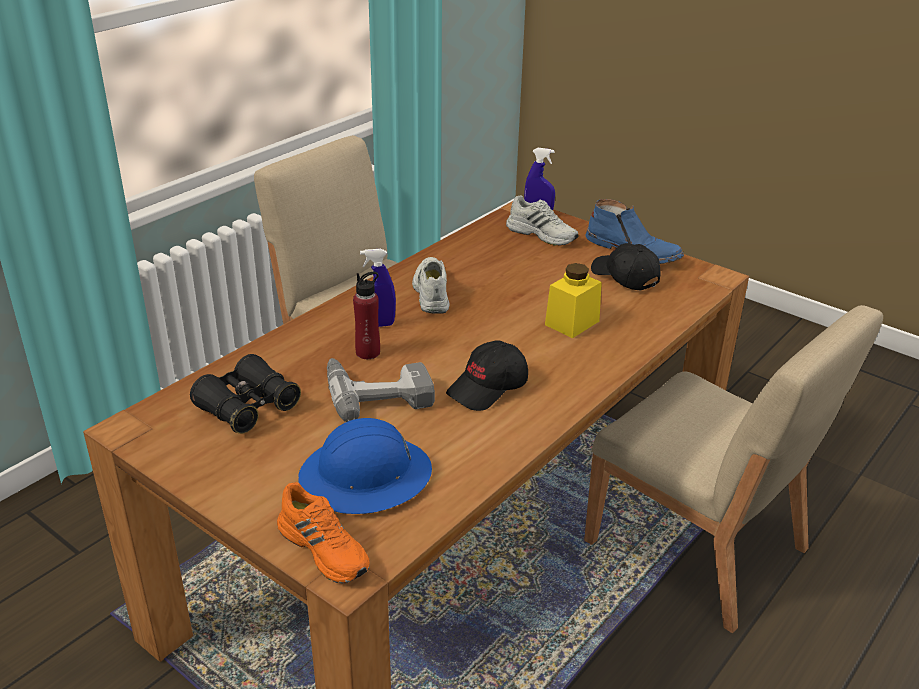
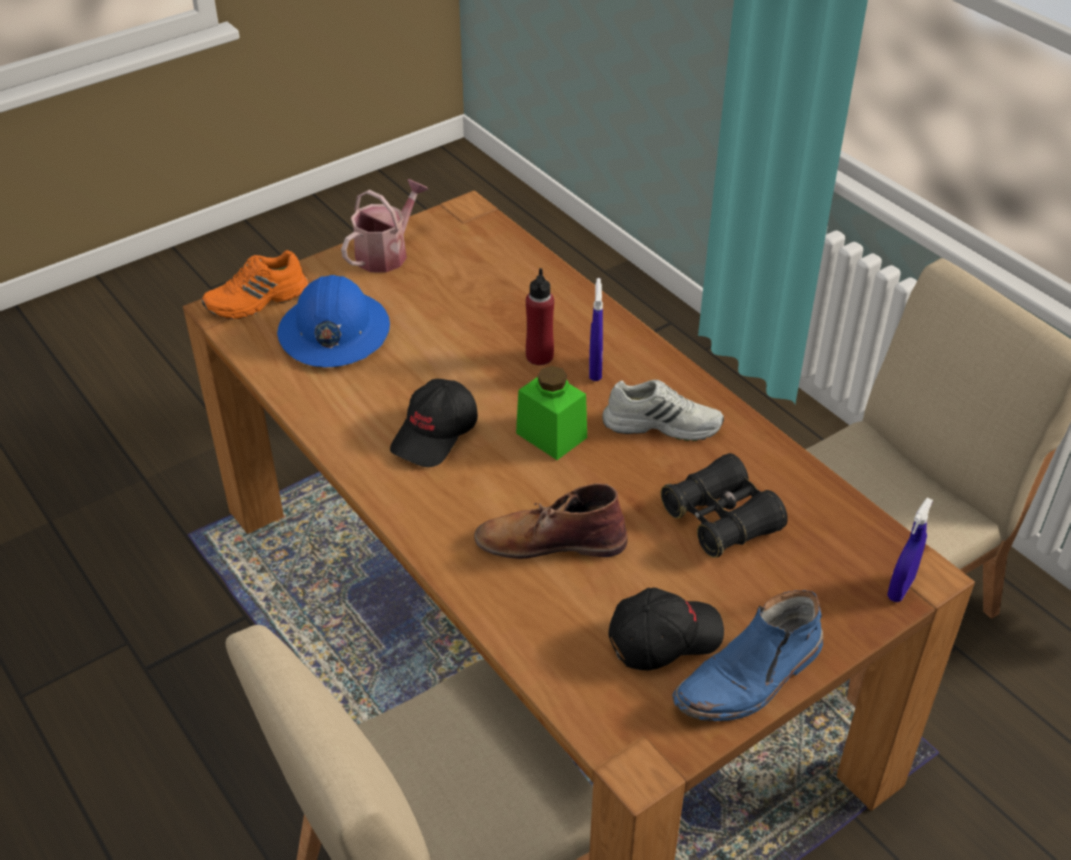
camera: 105 degrees right, 10 degrees up
(216, 470) = (386, 253): none -> watering can
(247, 407) = (471, 273): black binoculars -> black binoculars (721, 519)
(377, 392) = (462, 354): power drill -> none
(464, 335) = (551, 435): none -> green jar
(488, 388) = (436, 434): black cap -> black cap turned 120 degrees counterclockwise
(542, 234) = (824, 576): white shoe -> none
(572, 323) = (549, 540): yellow jar -> brown boot

